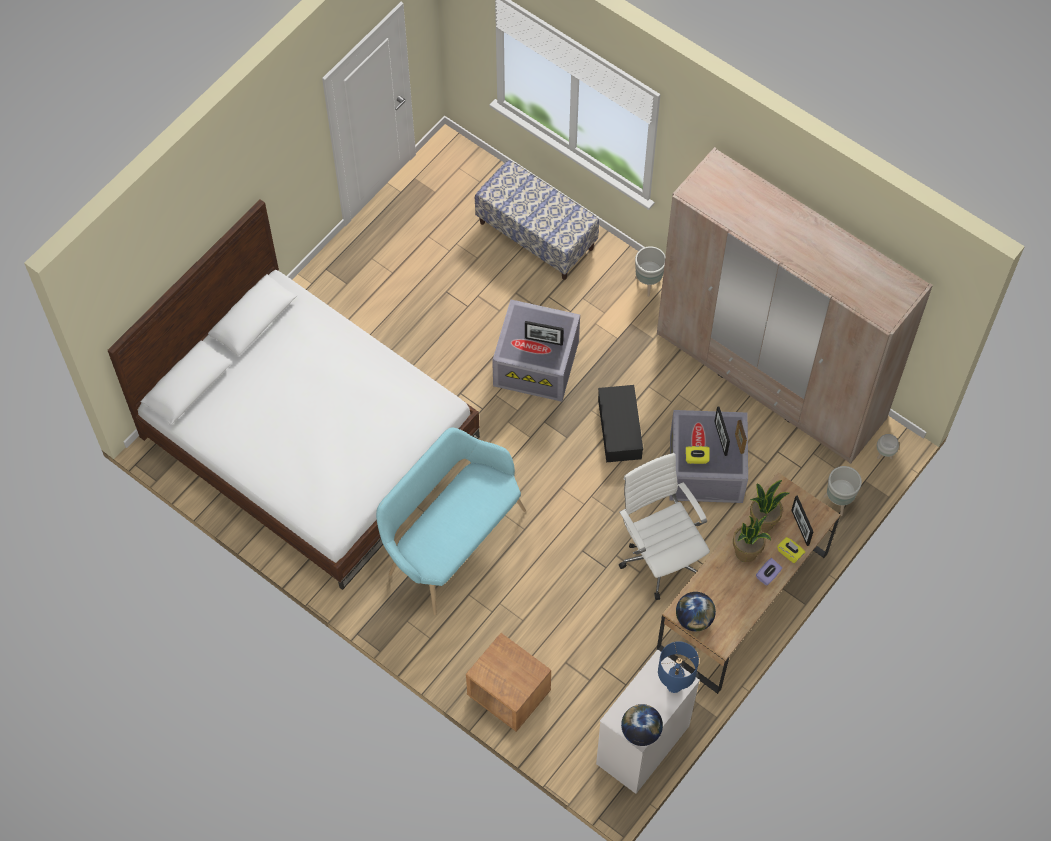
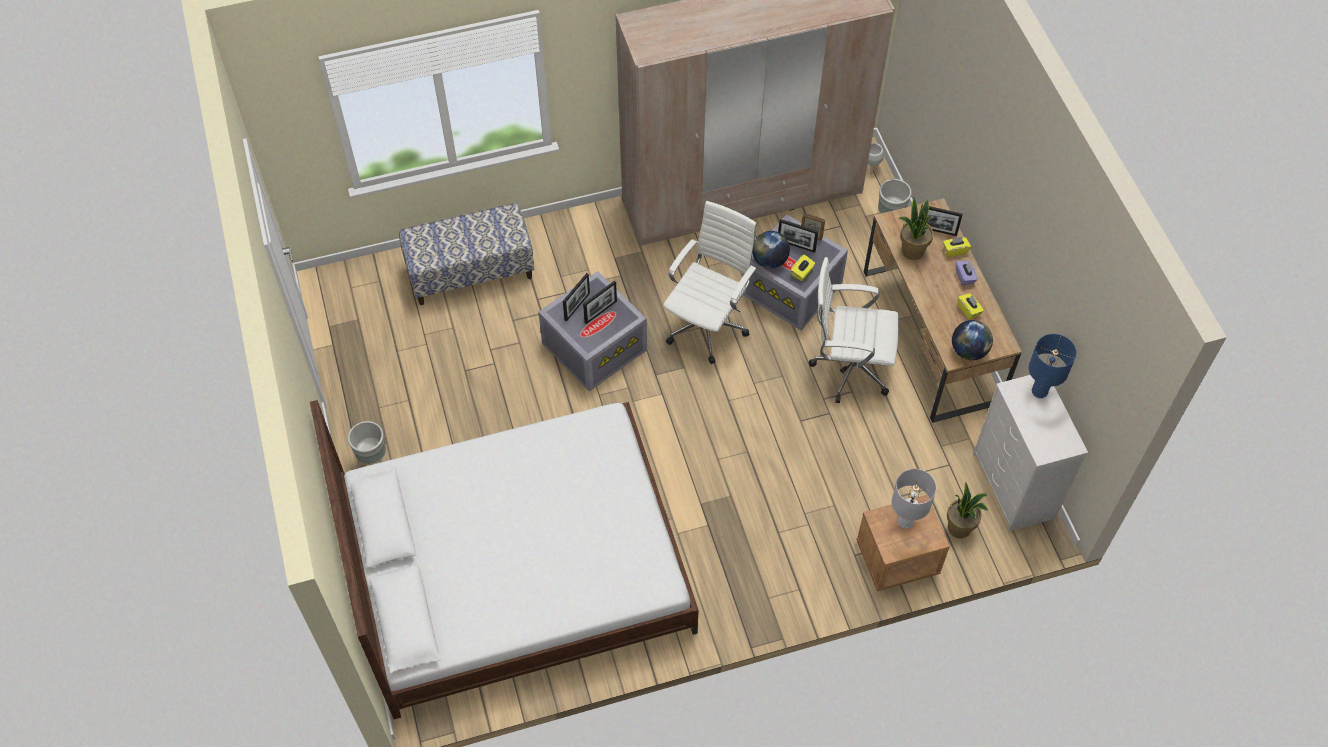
camera: 55 degrees left, 5 degrees down
(451, 540) = (714, 514): turquoise bench -> none
(514, 667) = (905, 521): none -> grey table lamp
(535, 322) = (577, 306): none -> picture frame
(620, 430) = (708, 325): black storage box -> white office chair
(641, 731) = (1067, 441): globe -> globe (769, 261)
(647, 284) = (587, 224): grey planter -> grey planter (374, 462)
(736, 597) = (969, 310): none -> yellow tissue box
(746, 552) = (932, 278): potted plant -> potted plant (960, 528)

